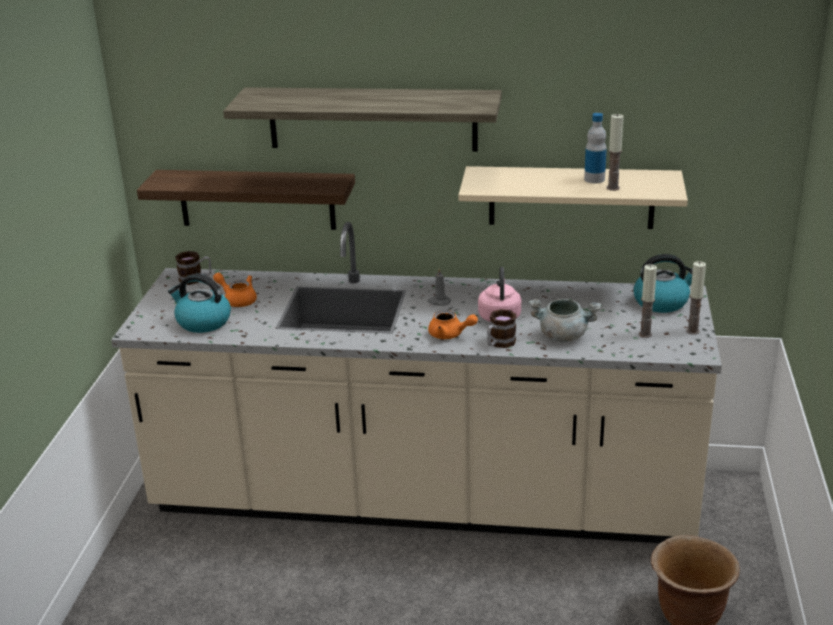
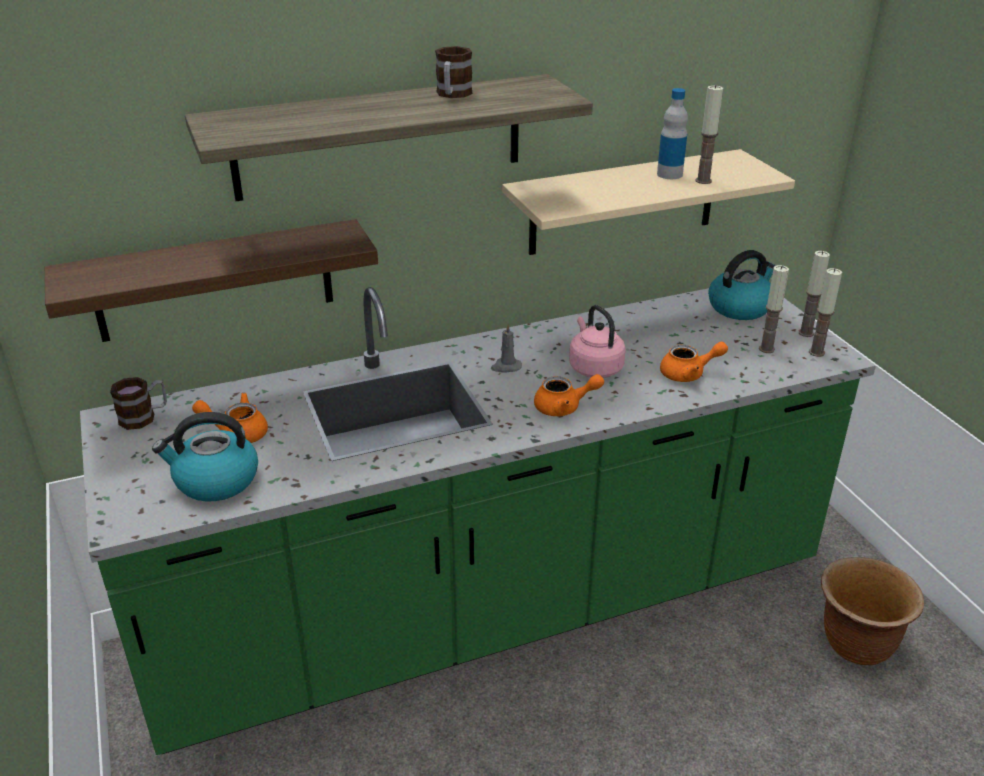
camera: 30 degrees left, 5 degrees up
(423, 501) = (492, 611): beige counter -> green counter
(499, 344) = (631, 403): mug -> mug (452, 95)
(563, 336) = (688, 374): grey cooking pot -> orange teapot
(683, 345) = (816, 352): none -> candle

